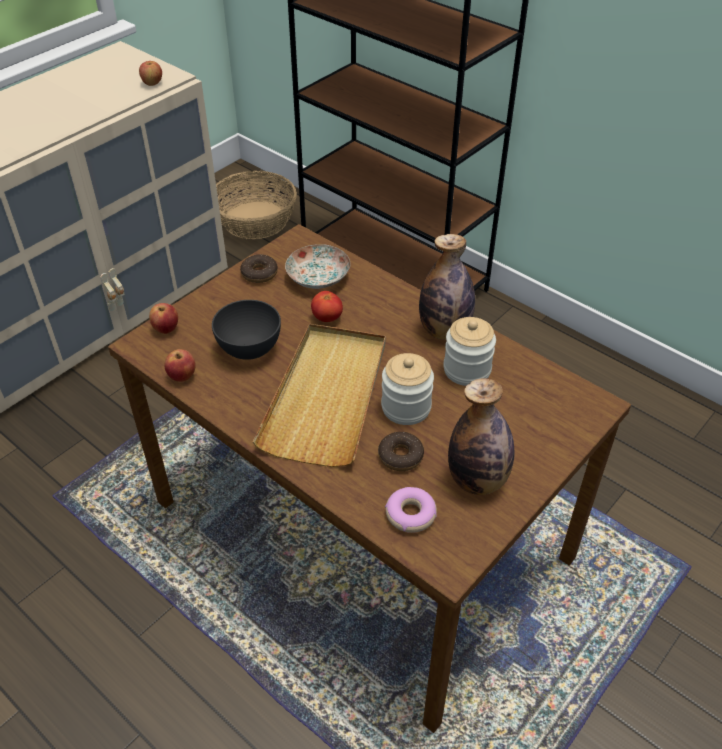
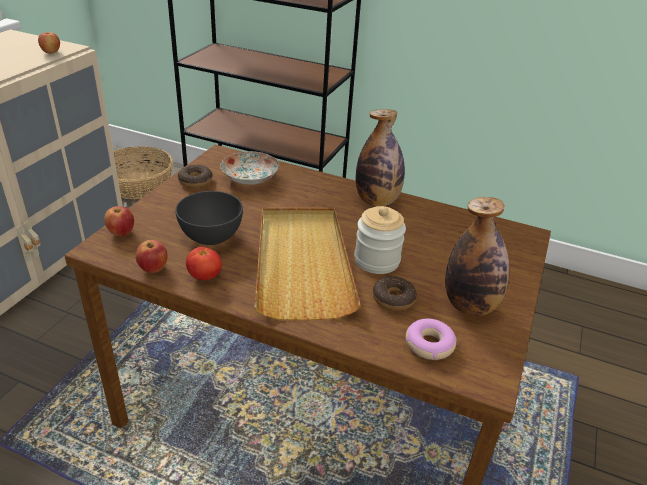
camera: 20 degrees left, 10 degrees down
(327, 318) = (272, 205): tomato -> tomato (205, 276)
(467, 370) = (411, 226): jar -> none

